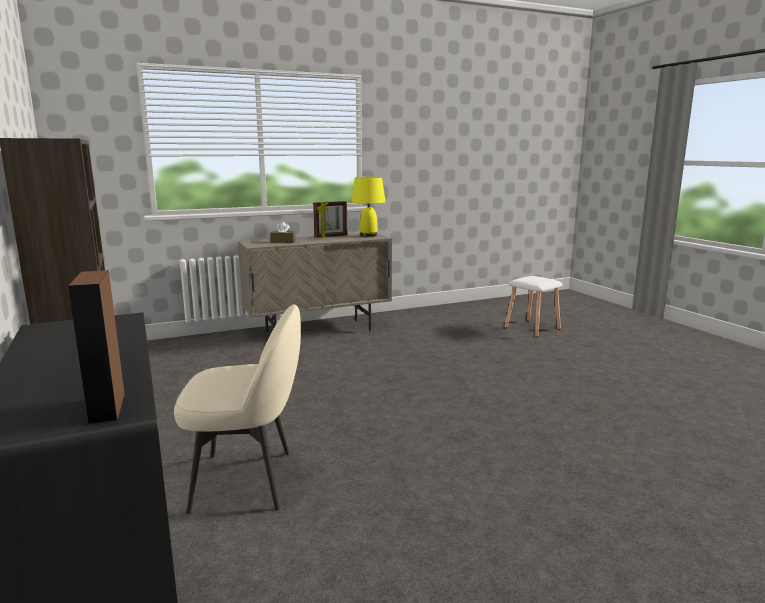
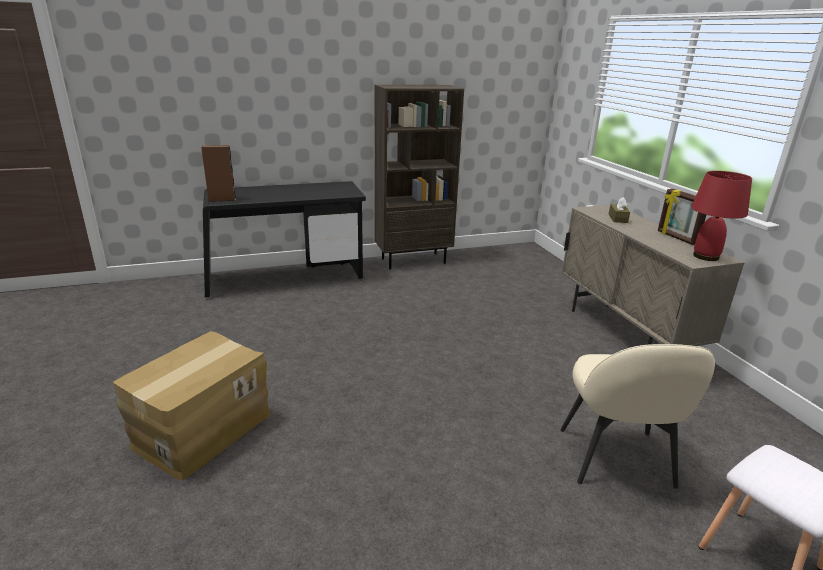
camera: 95 degrees right, 10 degrees up
(246, 480) = (323, 306): beige chair -> beige chair (616, 459)
(369, 235) = (706, 257): yellow table lamp -> red table lamp
(583, 518) = (202, 429): none -> cardboard box

